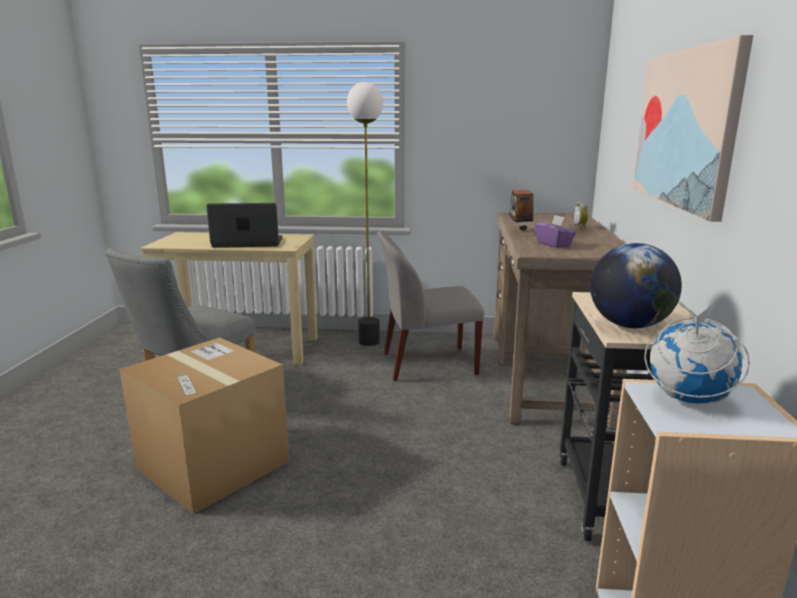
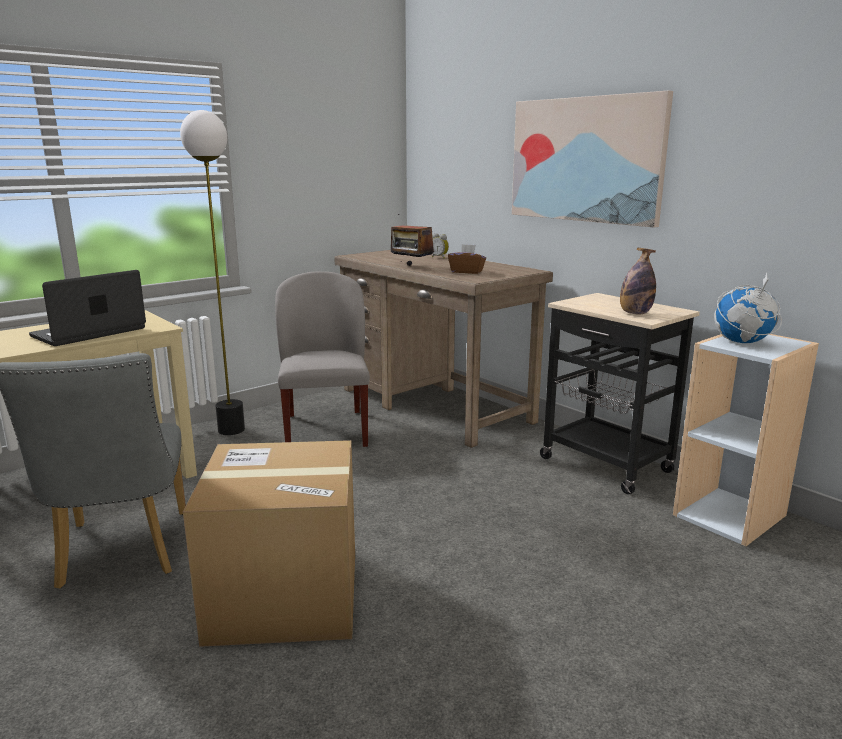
camera: 45 degrees left, 0 degrees up
(426, 364) = (326, 429): grey chair -> grey chair turned 135 degrees clockwise
(554, 244) = (467, 272): purple tissue box -> brown tissue box
(629, 325) = (635, 313): globe -> bottle

